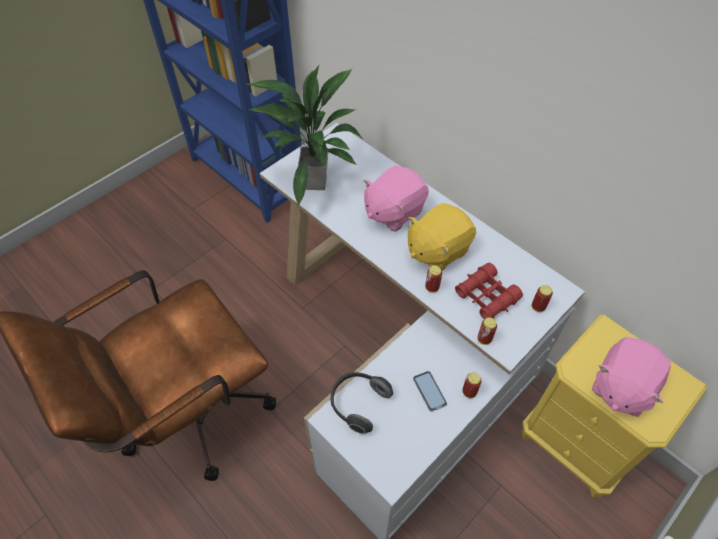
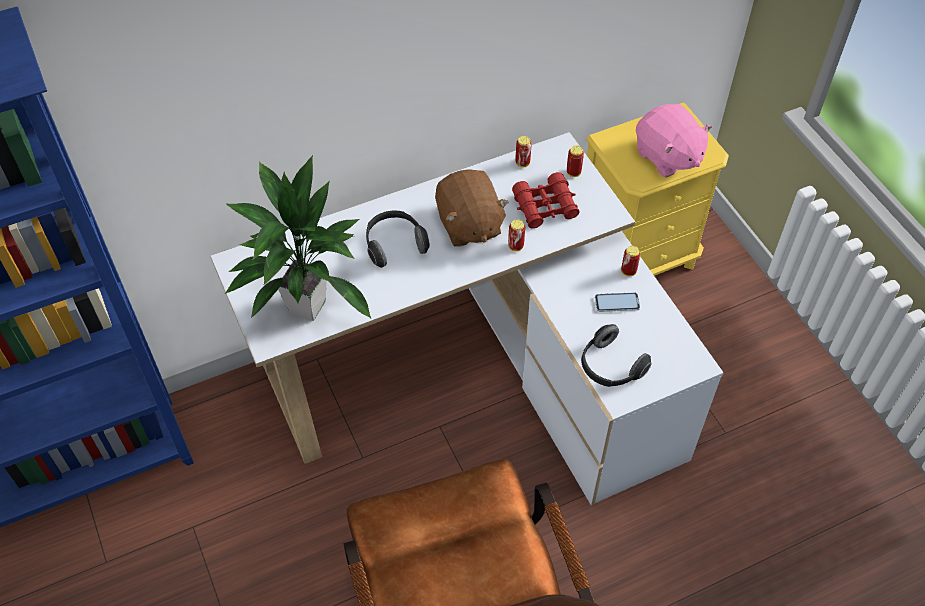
camera: 70 degrees left, 0 degrees up
(393, 211) = (394, 245): pink plush toy -> headphones
(437, 250) = (468, 225): yellow plush toy -> brown plush toy
(484, 339) = (594, 227): can -> can (522, 163)

